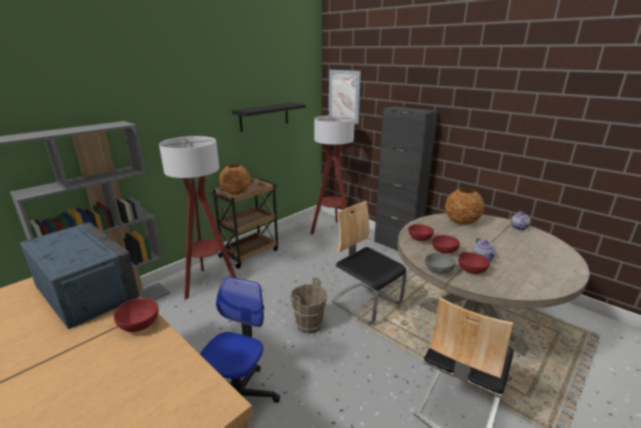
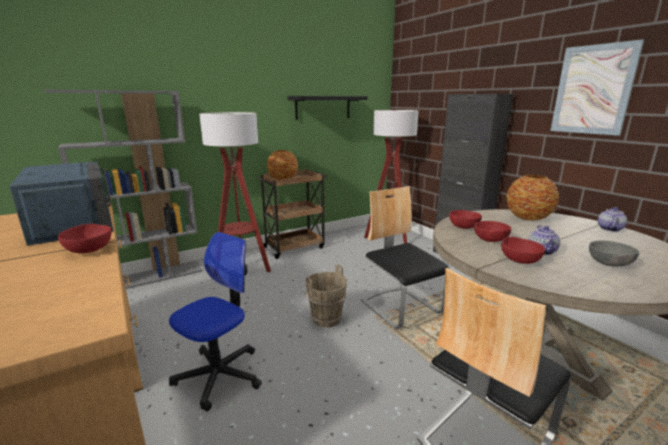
camera: 15 degrees right, 5 degrees down
(344, 96) = (412, 91): picture -> picture (593, 90)
(438, 271) = (472, 257): grey bowl -> grey bowl (609, 264)

